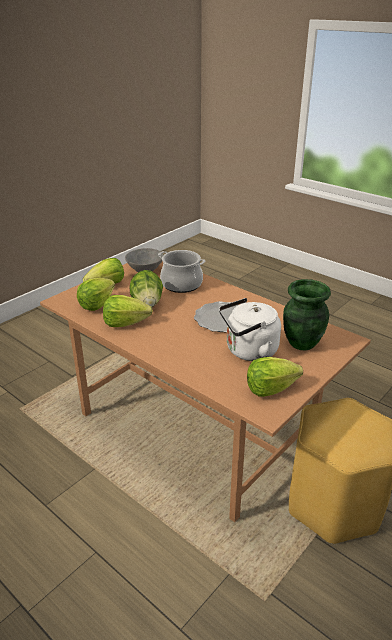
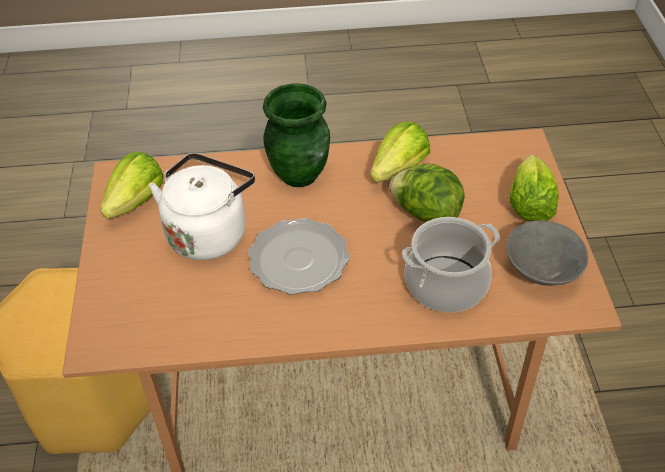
camera: 135 degrees right, 15 degrees up
(97, 304) = (478, 169): lettuce -> none
(301, 343) = (156, 292): green vase -> green vase (300, 174)

